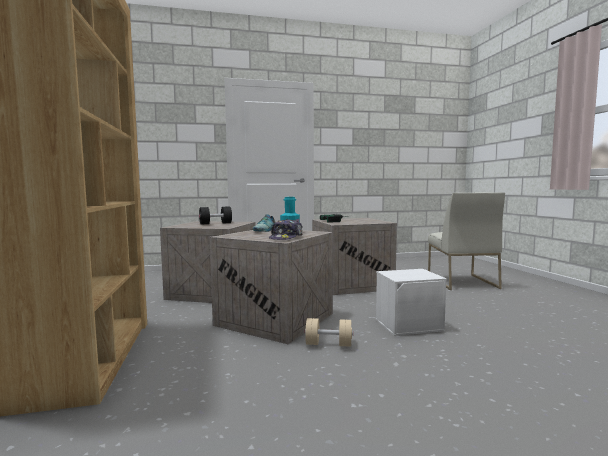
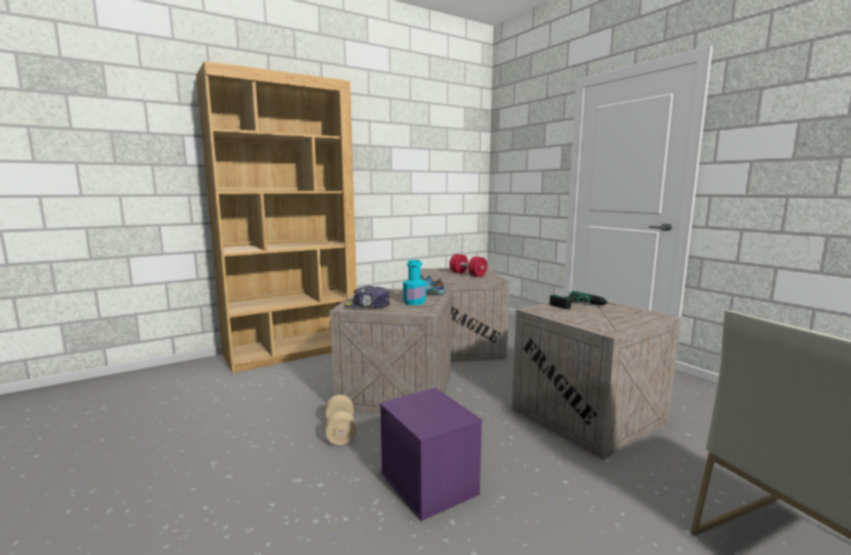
camera: 70 degrees right, 5 degrees up
(215, 223) = (468, 274): black dumbbell -> red dumbbell
(409, 324) = (430, 483): white storage box -> purple storage box

